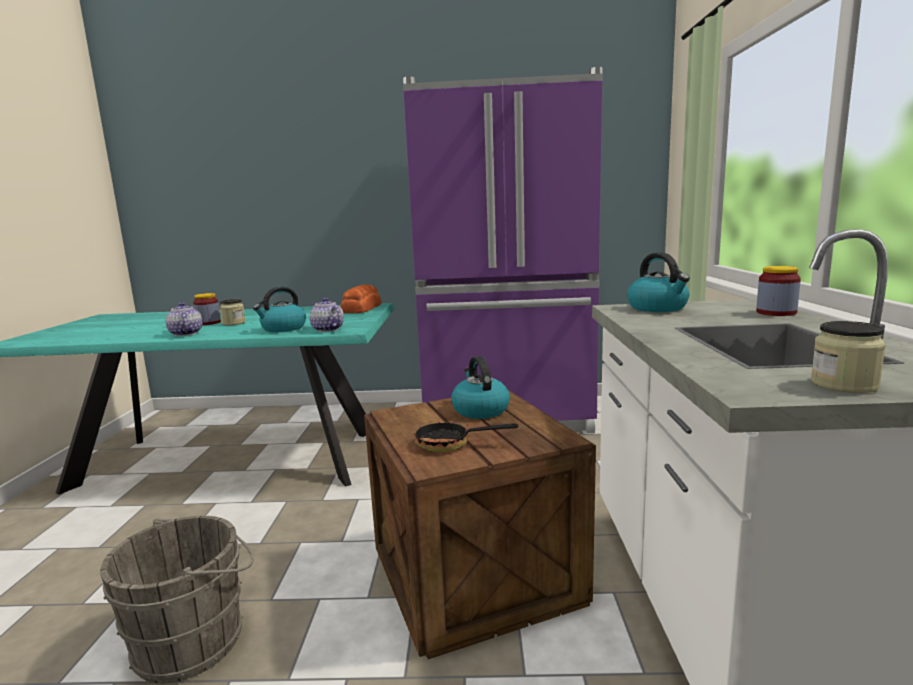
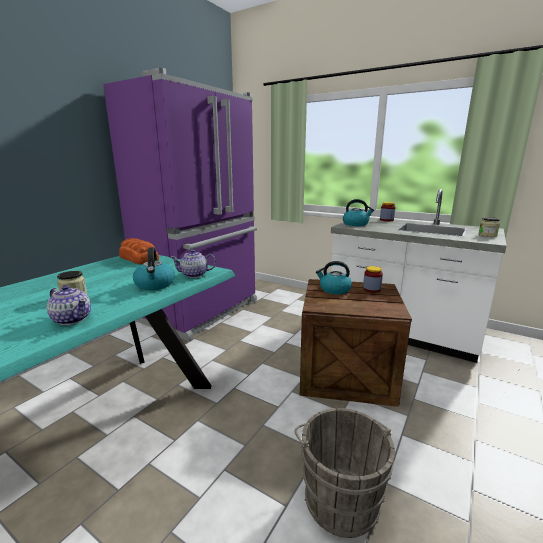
camera: 60 degrees left, 5 degrees up
(185, 333) = (72, 319): teapot -> teapot turned 150 degrees counterclockwise
(209, 323) = (37, 306): jar -> jar (371, 289)
(451, 444) = (374, 304): frying pan -> none

